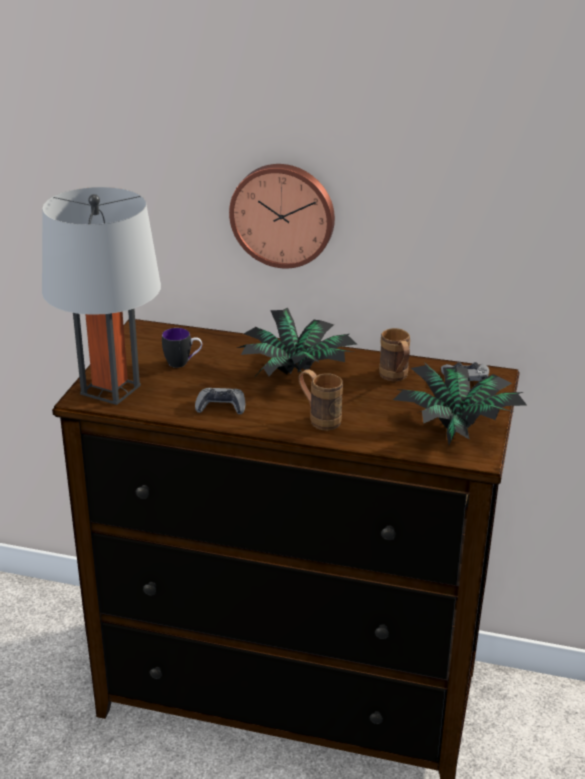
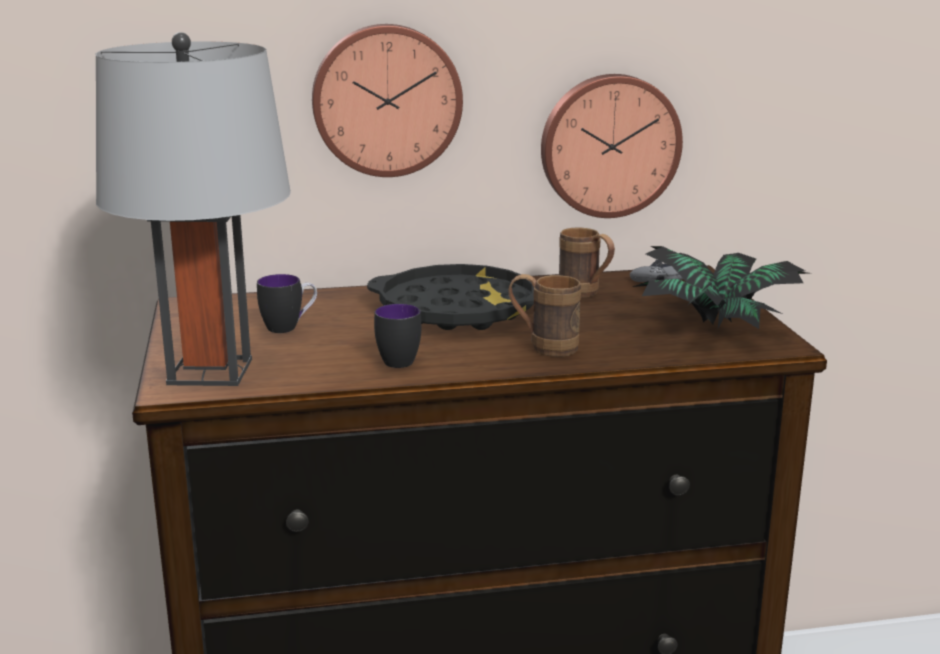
camera: 25 degrees left, 10 degrees down
(221, 406) = (395, 359): grey game controller -> mug
(297, 373) = (457, 310): potted plant -> black tray
(445, 268) = (609, 145): none -> wall clock

